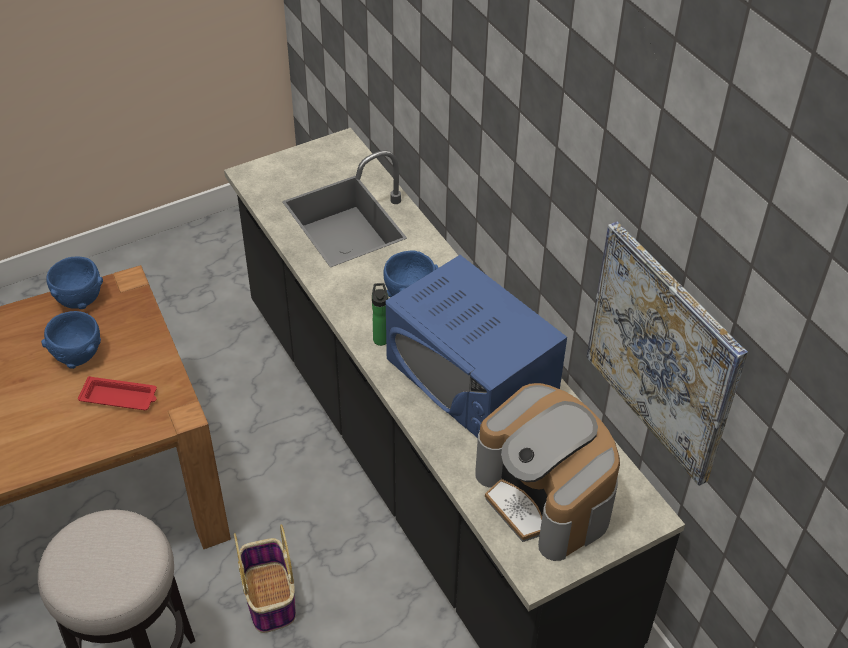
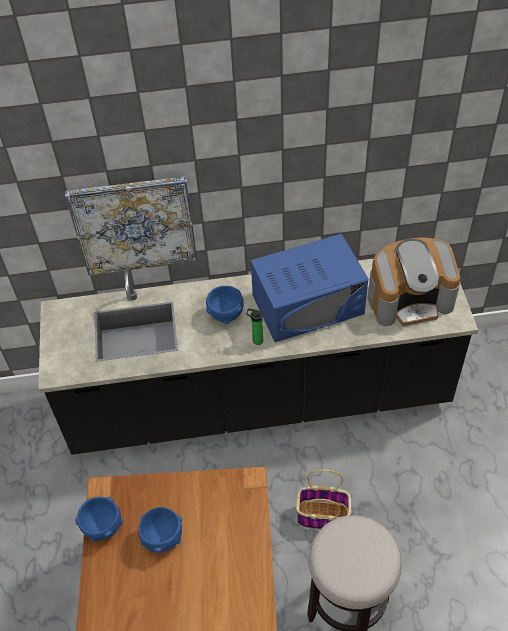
camera: 65 degrees left, 5 degrees up
(120, 398) = (218, 516): red tray -> none
(663, 352) = (406, 184): picture -> picture (134, 225)

